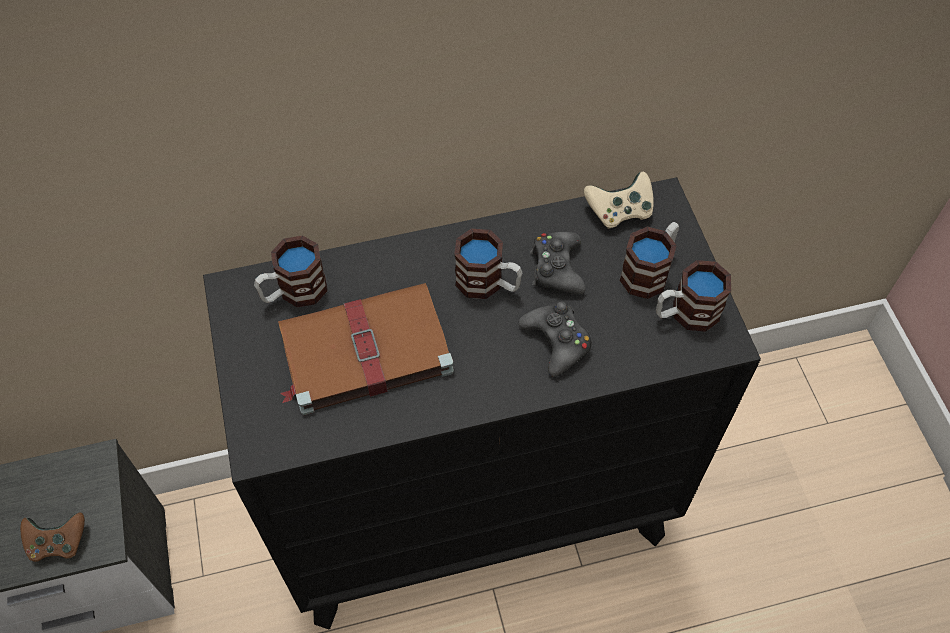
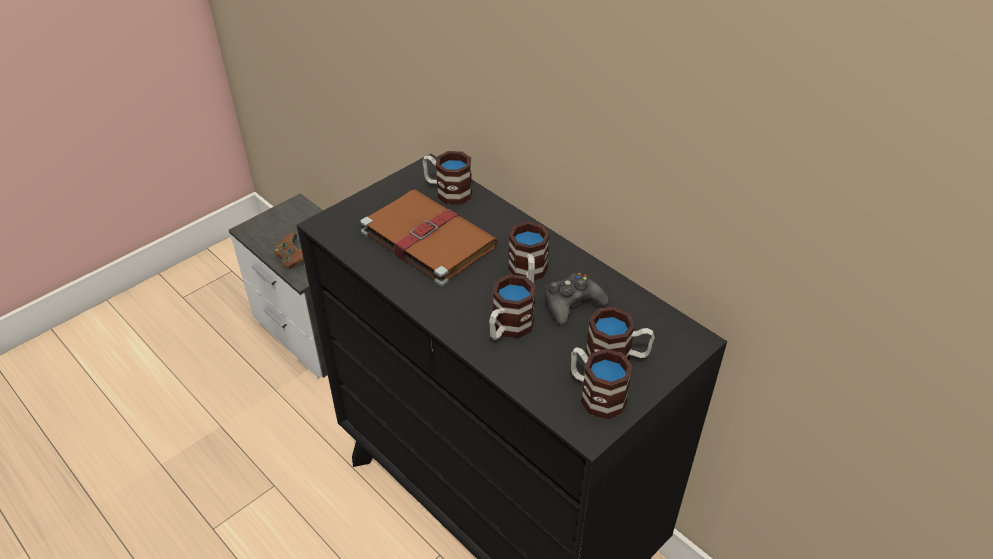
camera: 60 degrees right, 15 degrees down
(557, 341) = (508, 328): black game controller -> mug
(619, 211) = (657, 319): beige game controller -> none

